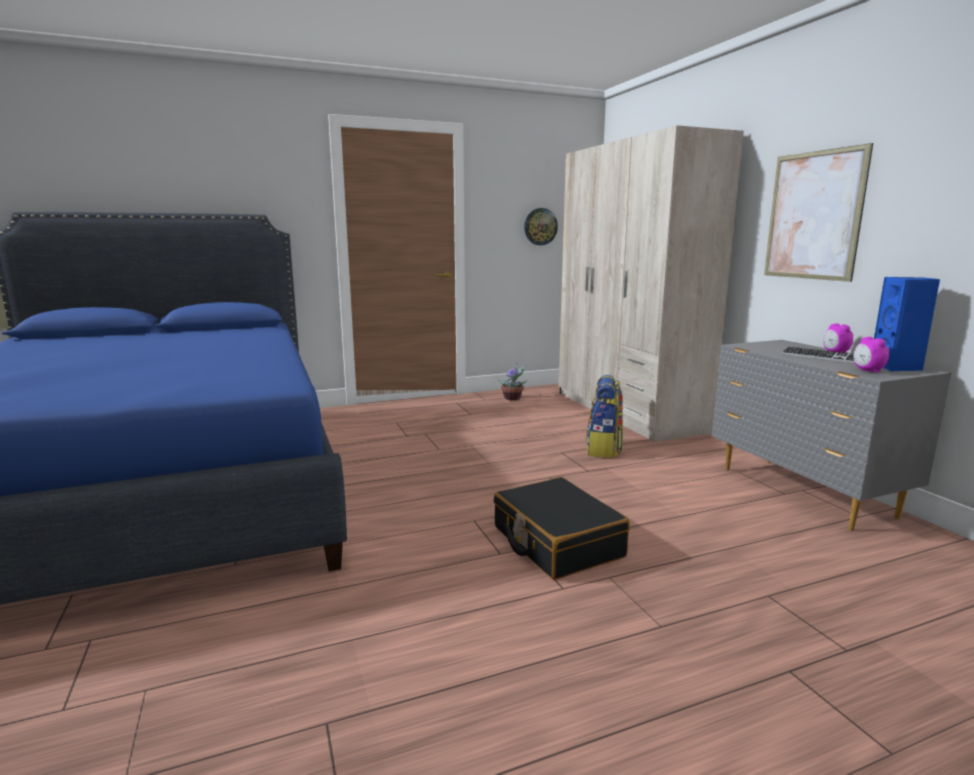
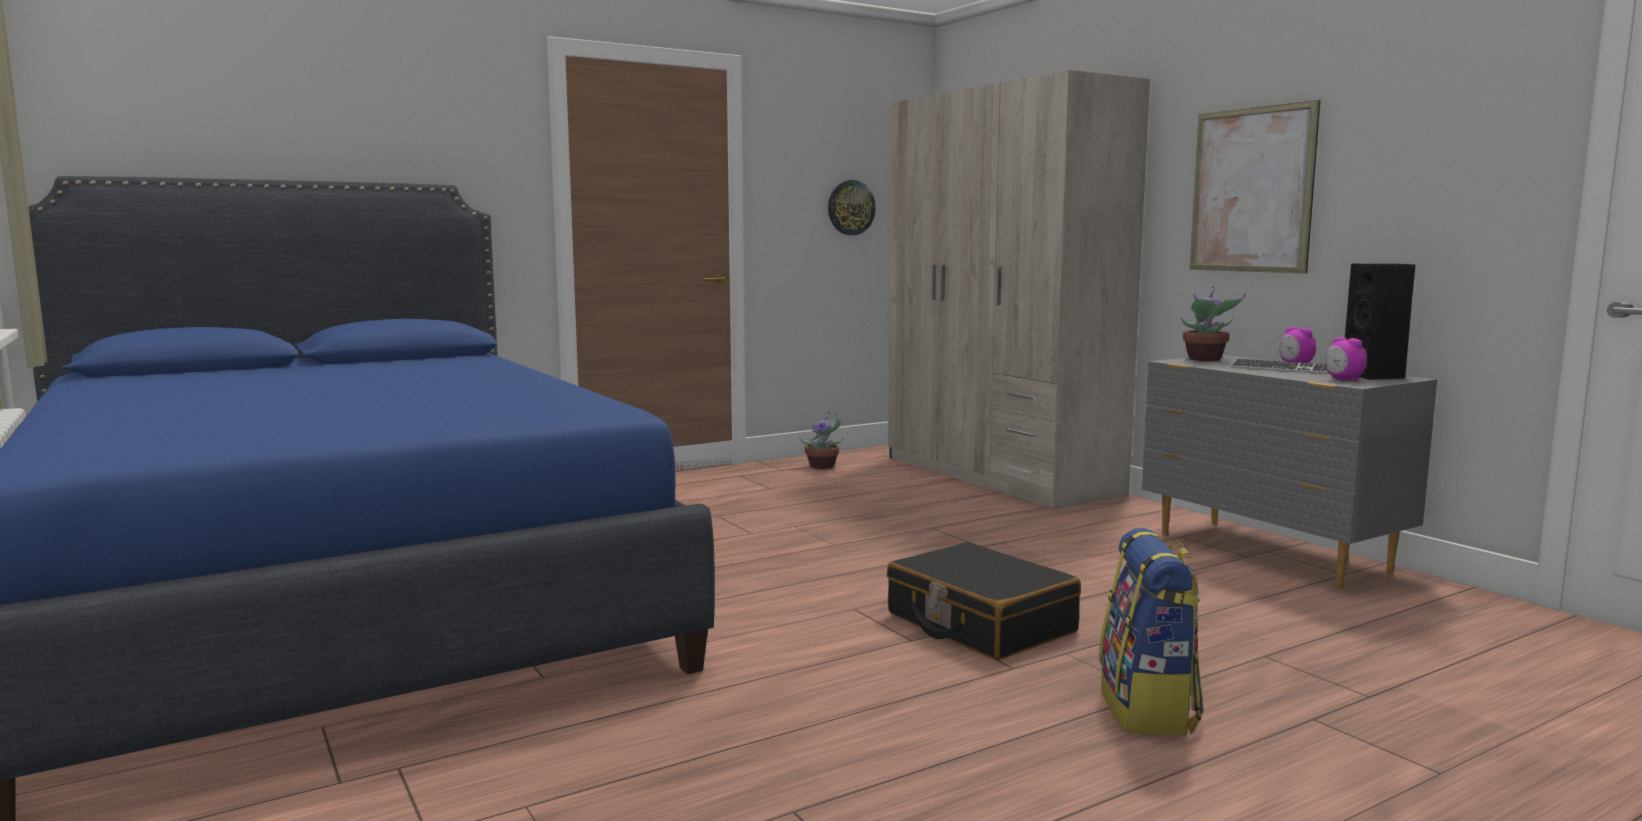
camera: 10 degrees left, 5 degrees down
(604, 449) = (989, 521): backpack -> backpack (1149, 709)
(766, 344) = (1205, 359): none -> potted plant
(897, 367) = (1375, 376): blue speaker -> black speaker

